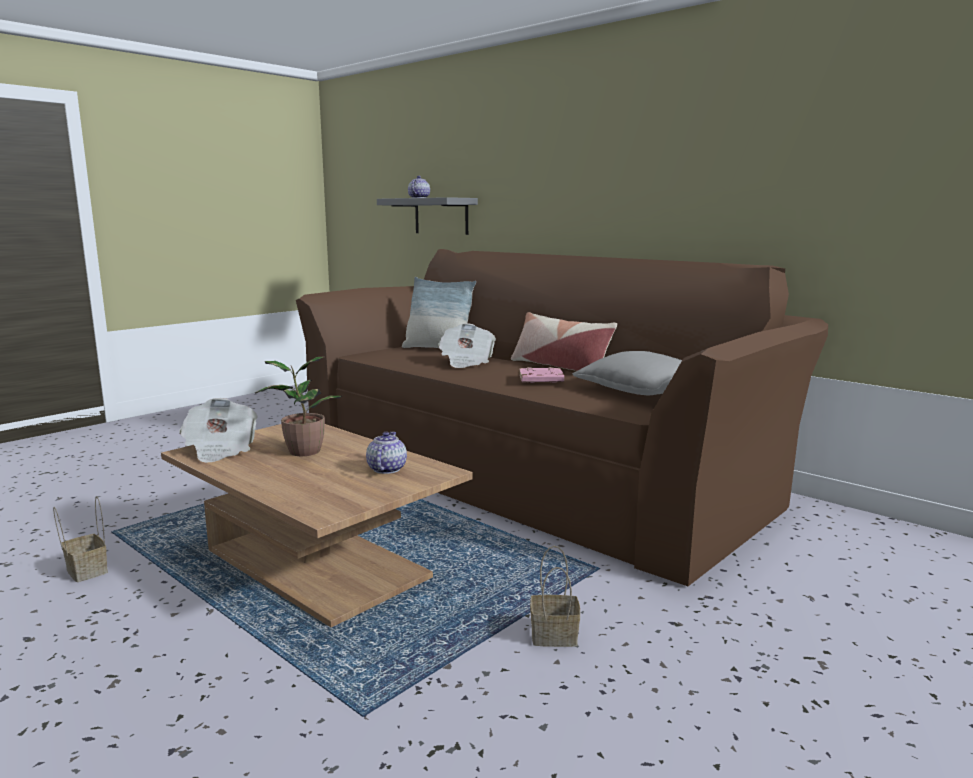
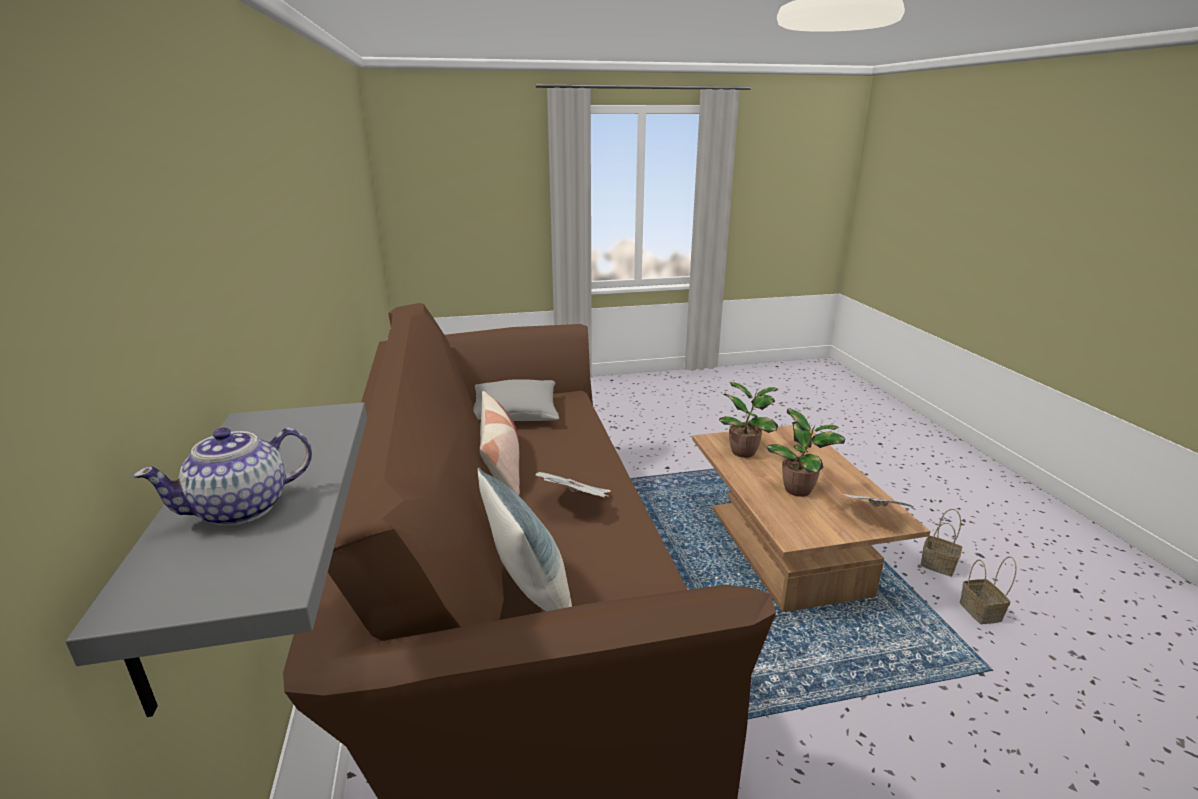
camera: 145 degrees left, 10 degrees up
(386, 469) = (745, 452): teapot -> potted plant
(540, 379) = (566, 443): pink book -> none
(552, 636) = (679, 460): basket -> basket (939, 565)

